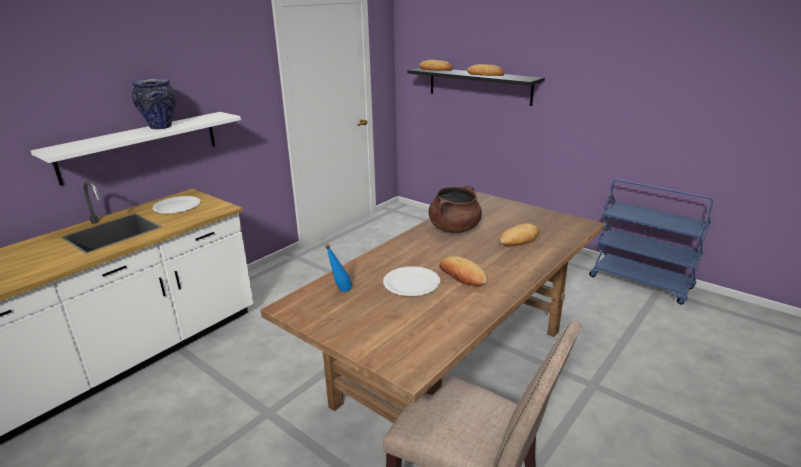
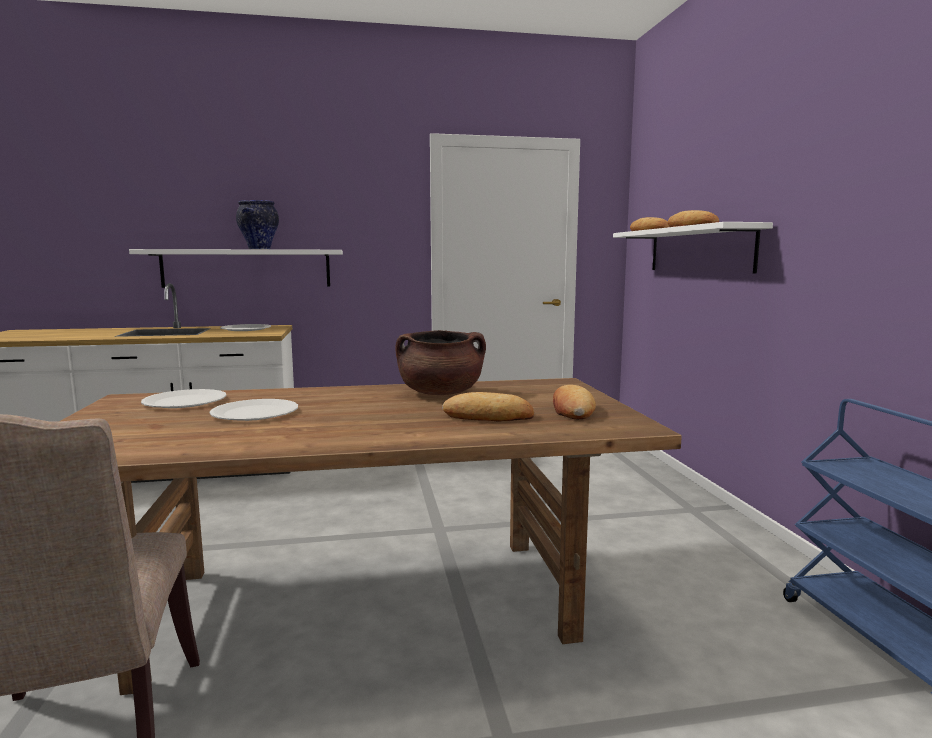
camera: 40 degrees right, 15 degrees down
(340, 292) = (184, 401): blue bottle -> white plate
(462, 275) = (317, 422): bread -> bread (572, 410)
(479, 85) = (699, 250): black shelf -> white shelf

